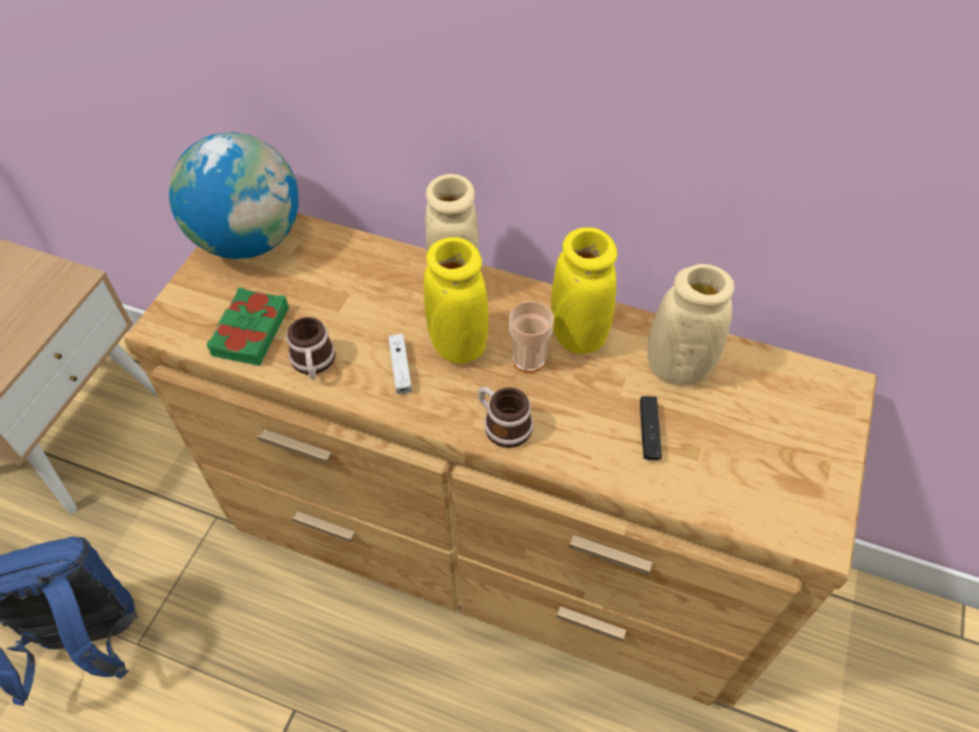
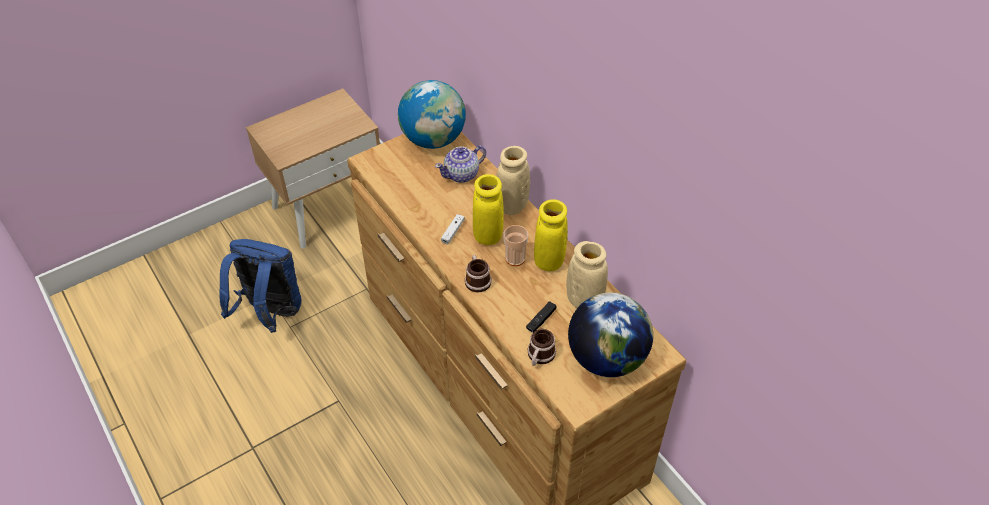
camera: 35 degrees right, 5 degrees down
(249, 331) = (401, 182): green book -> none
(313, 363) = (417, 210): mug -> mug (539, 357)
(339, 271) = (462, 174): none -> teapot
(785, 436) = (606, 358): none -> globe

